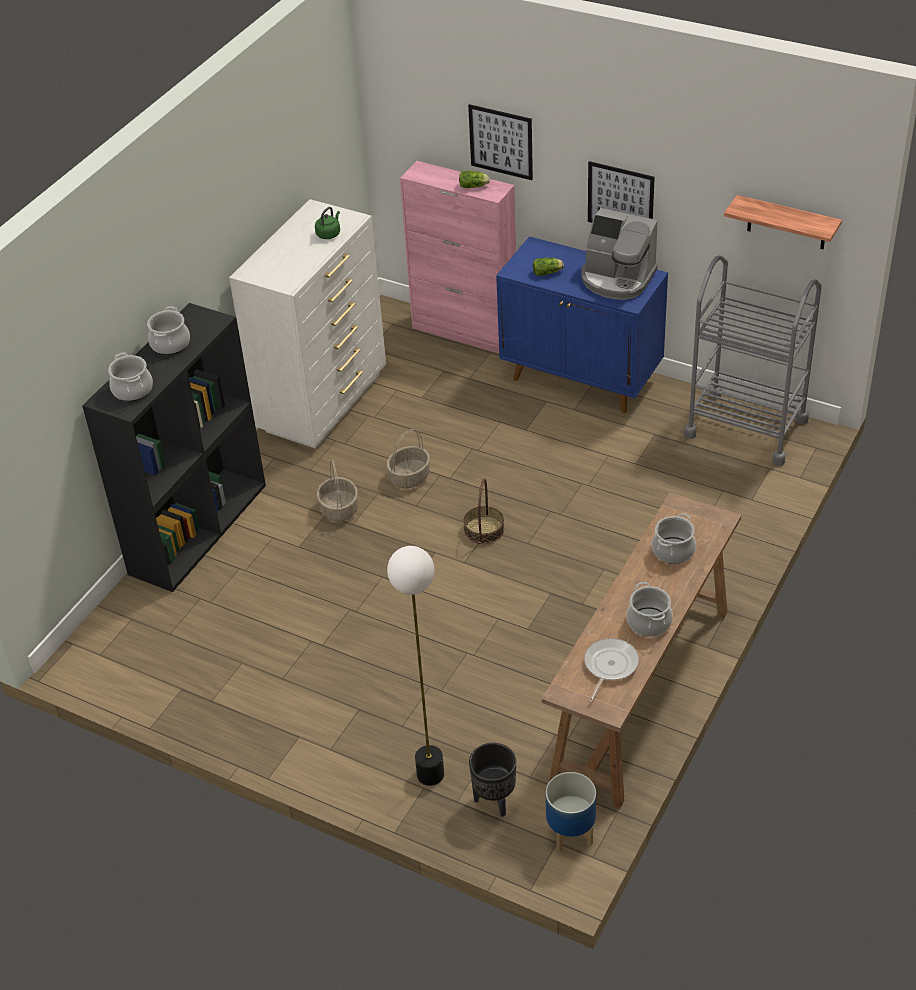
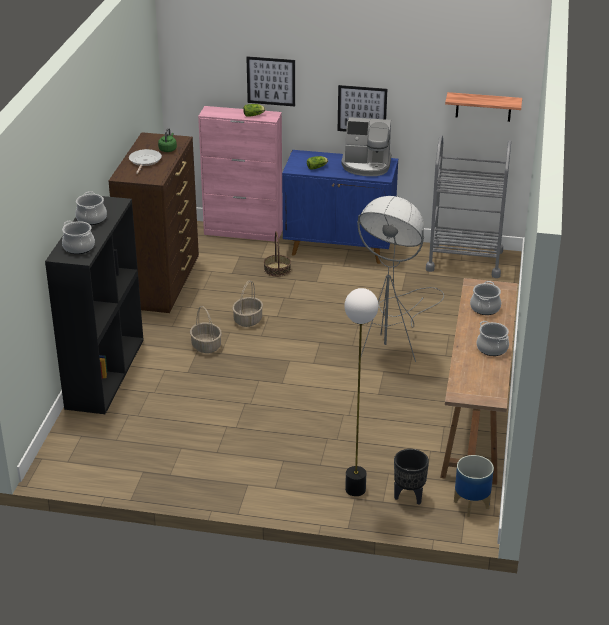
camera: 20 degrees left, 10 degrees down
(324, 402) = (162, 285): white dresser -> brown dresser
(484, 530) = (317, 342): basket -> basket (277, 269)
(587, 543) = (393, 339): none -> grey floor lamp
(609, 666) = (480, 376): frying pan -> frying pan (144, 161)

